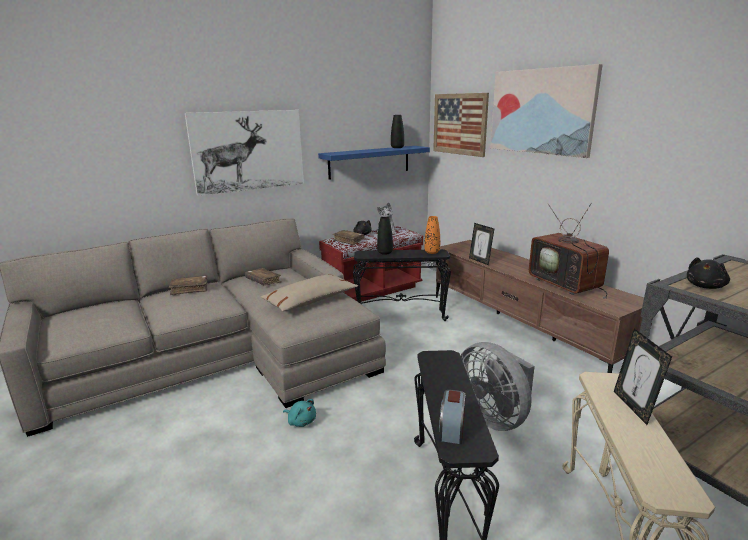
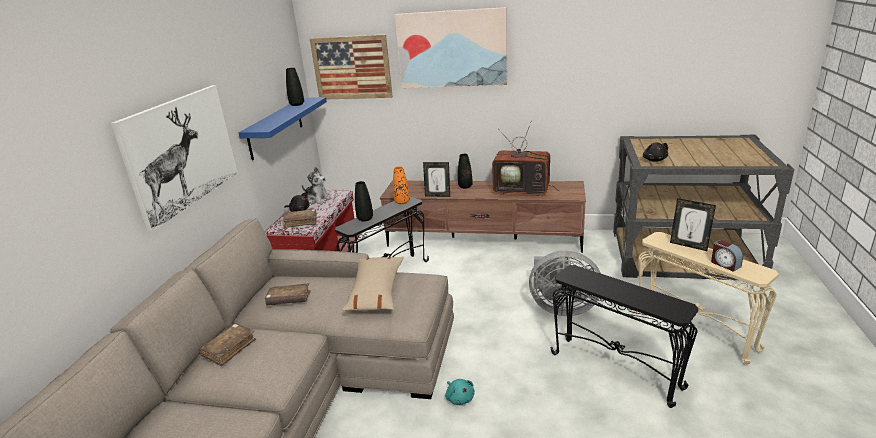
camera: 45 degrees left, 5 degrees up
(301, 421) = (459, 398): turquoise plush toy -> turquoise plush toy turned 75 degrees clockwise
(451, 429) = (657, 306): alarm clock -> alarm clock (725, 264)
(517, 263) = (465, 186): none -> black vase

